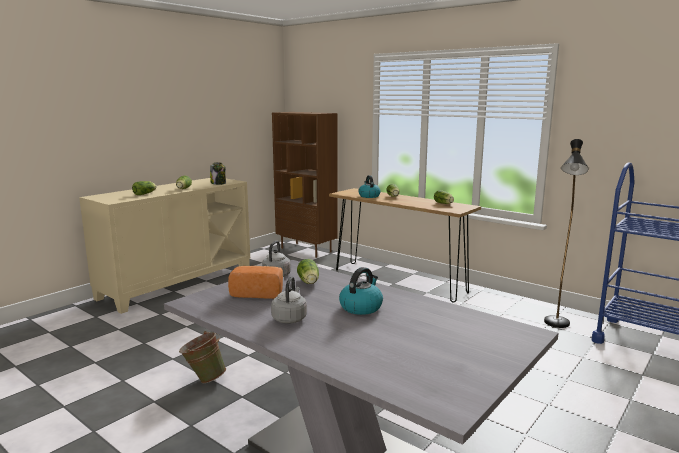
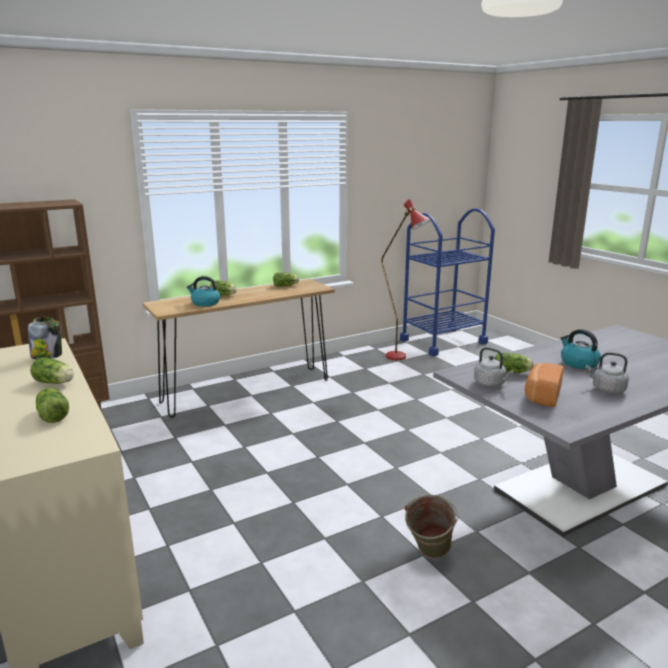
camera: 70 degrees left, 5 degrees up
(557, 326) = (402, 358): black floor lamp -> red floor lamp

